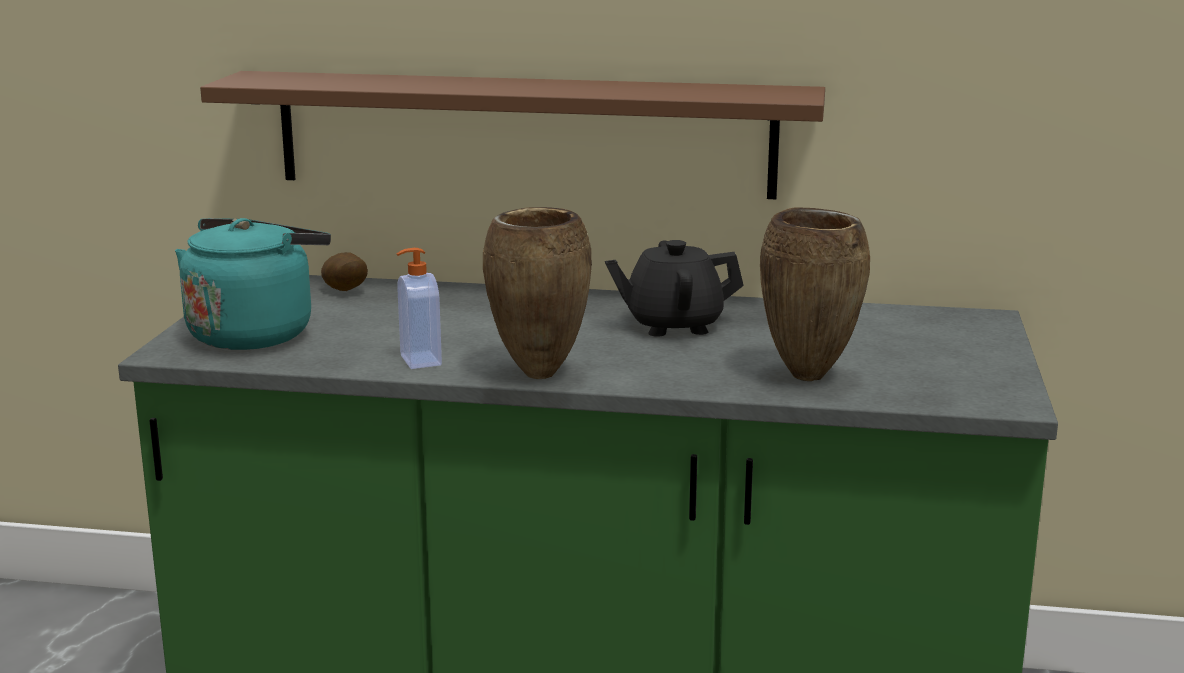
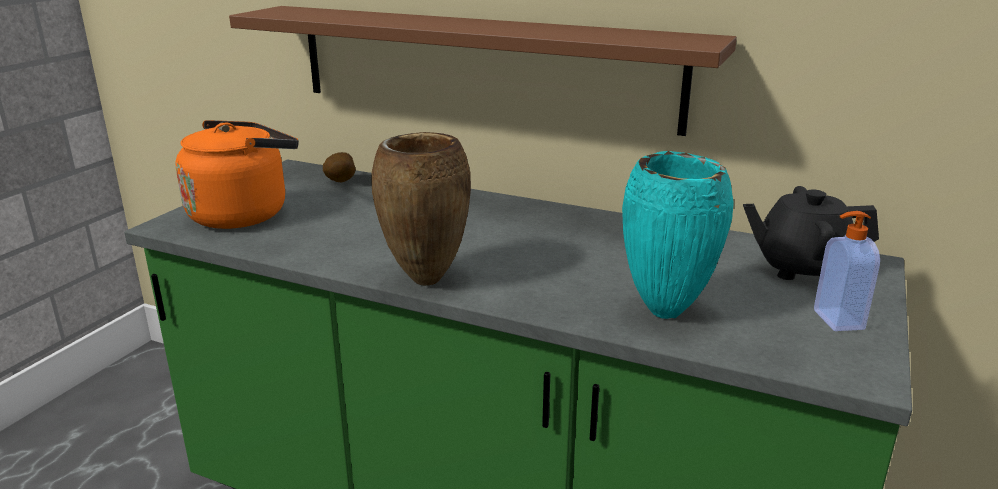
camera: 15 degrees right, 5 degrees up
(255, 333) = (243, 213): turquoise kettle -> orange kettle
(419, 361) = (341, 254): soap dispenser -> soap dispenser (836, 320)
(673, 325) = (573, 241): black teapot -> black teapot (801, 268)
(810, 376) = (668, 313): brown vase -> turquoise vase

